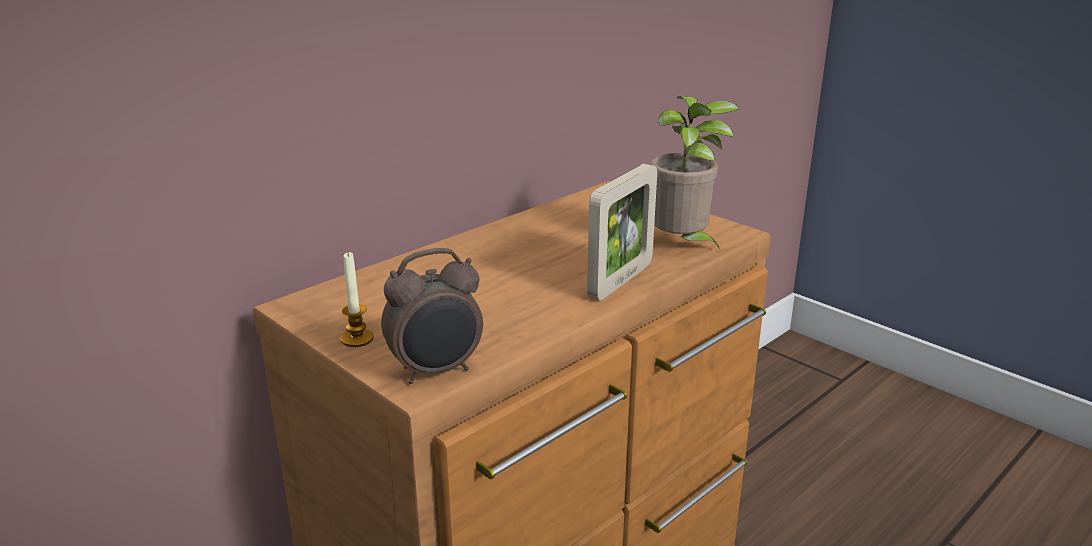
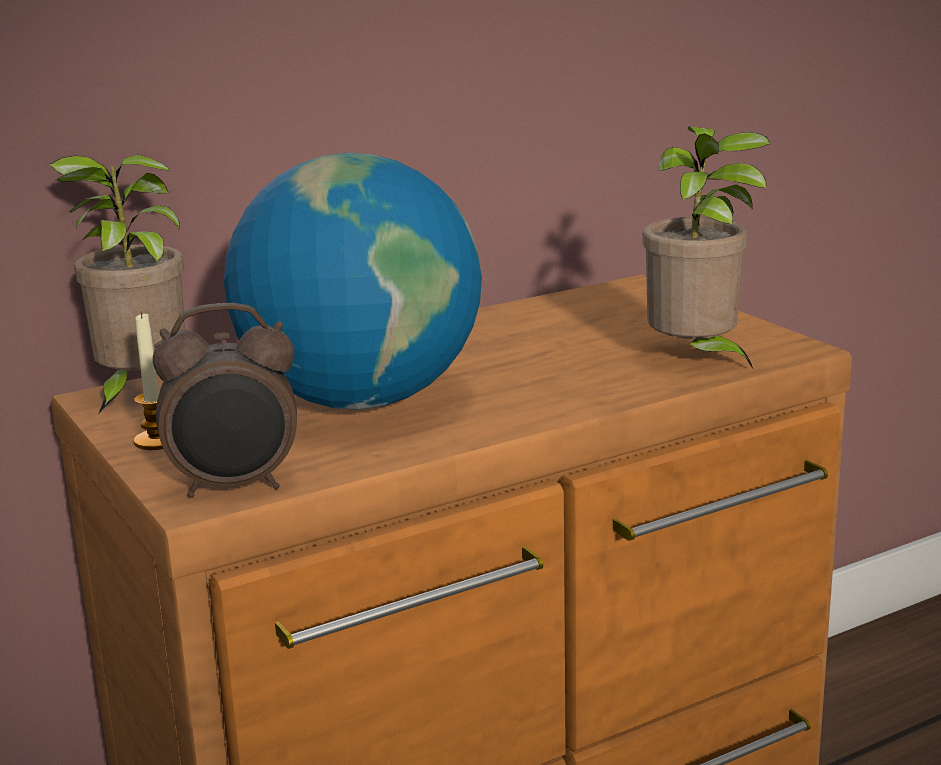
camera: 15 degrees right, 5 degrees down
(319, 299) = (139, 393): none -> potted plant
(481, 293) = (360, 400): none -> globe
(620, 281) = (572, 398): picture frame -> none

